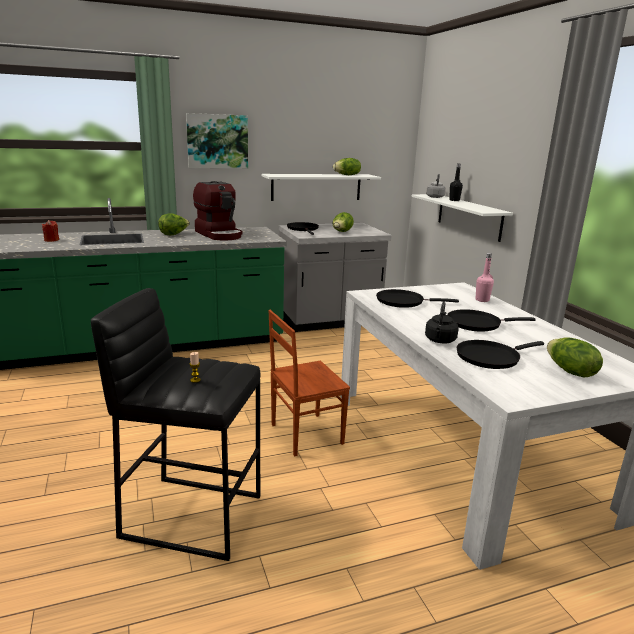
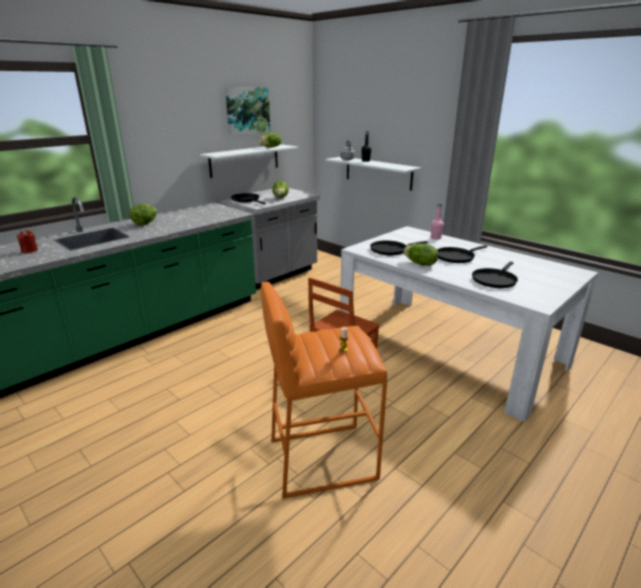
camera: 25 degrees left, 5 degrees up
(192, 514) = (321, 458): black stool -> orange stool
(217, 141) = (158, 127): picture -> picture (247, 110)
(219, 234) = (187, 216): coffee machine -> none
(440, 341) = (452, 275): black kettle -> none
(570, 371) = (544, 278): lettuce -> lettuce (420, 264)

